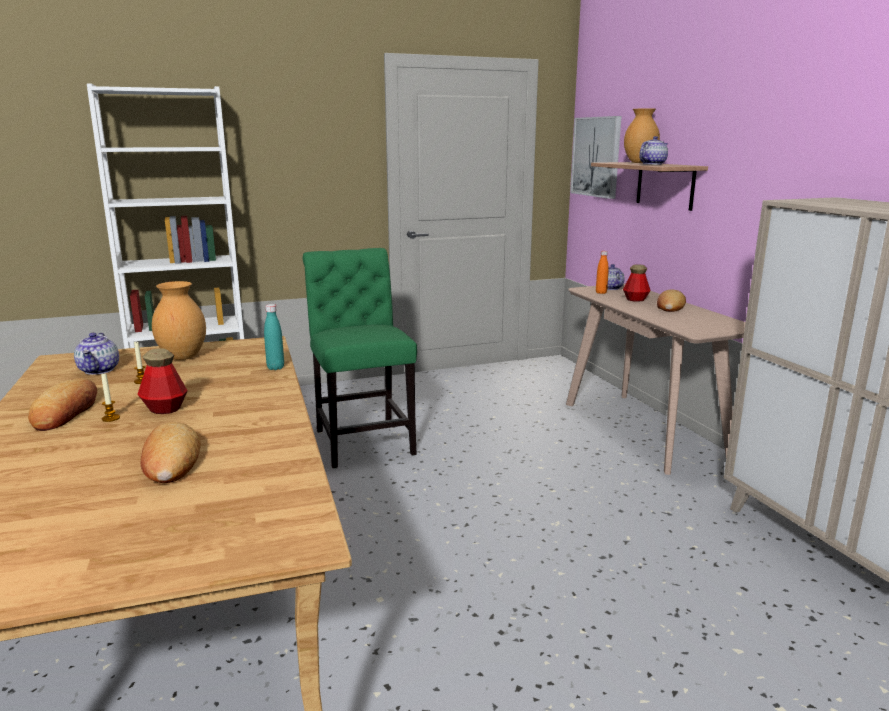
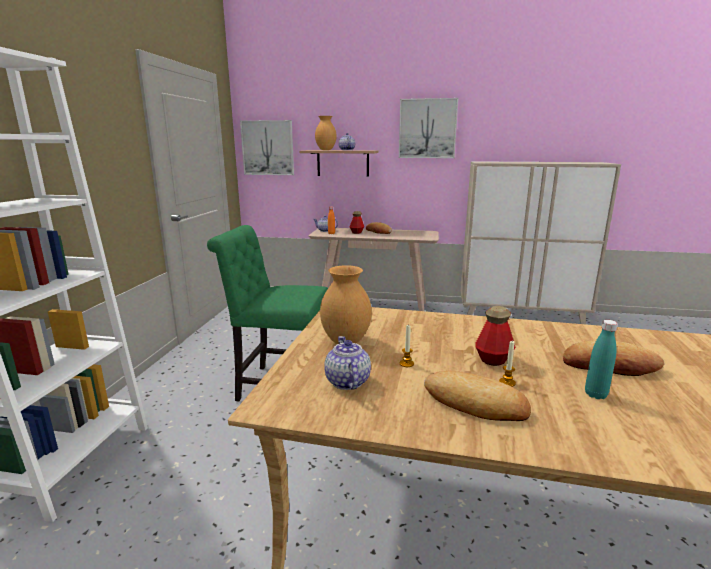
camera: 60 degrees left, 0 degrees up
(99, 370) = (346, 381): teapot -> teapot turned 120 degrees counterclockwise
(275, 368) = (415, 315): turquoise bottle -> turquoise bottle (595, 394)
(780, 127) = (427, 128): none -> picture

